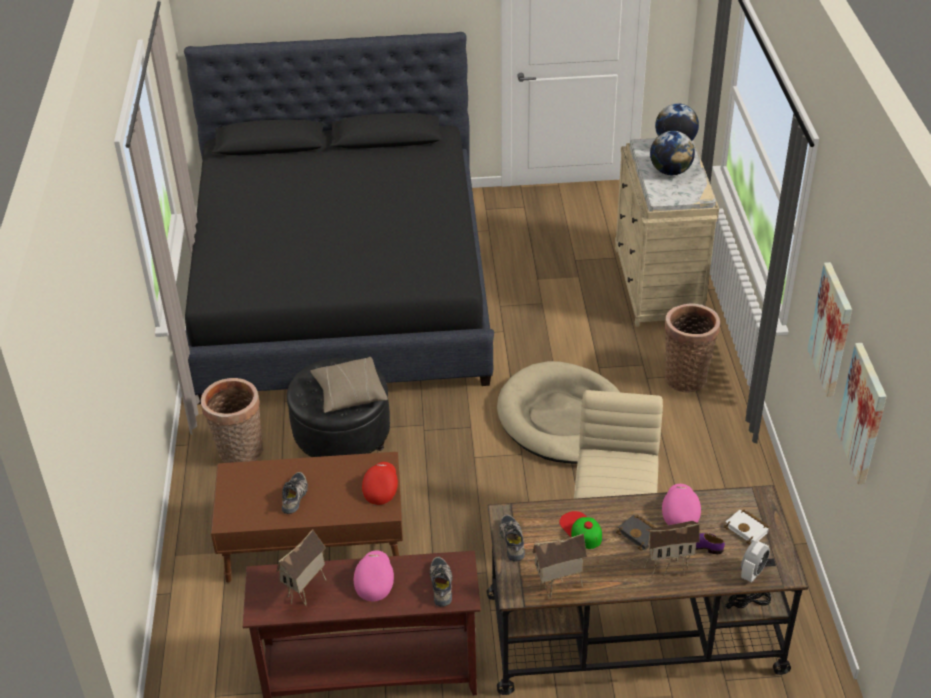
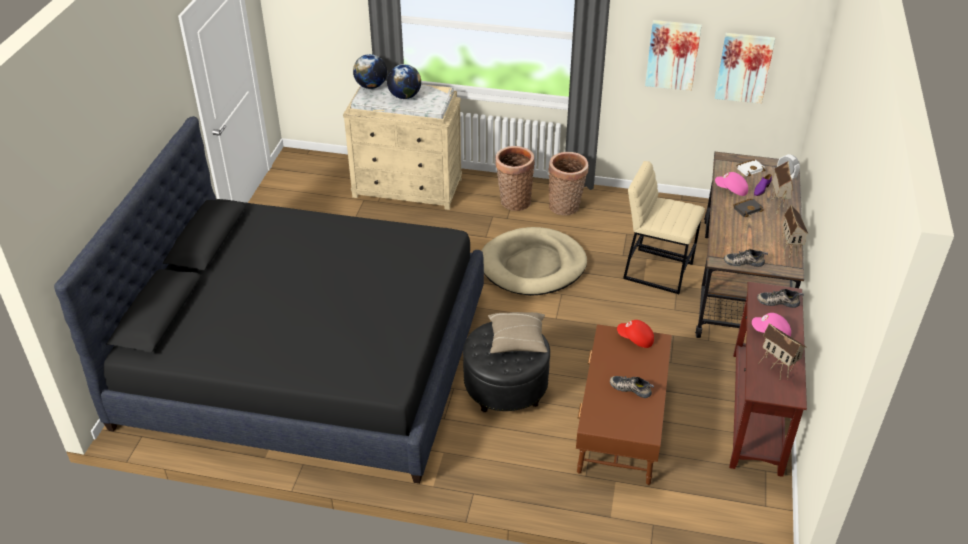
camera: 75 degrees left, 0 degrees up
(240, 453) = (499, 457): basket -> basket (566, 207)
(581, 530) = (739, 231): cap -> none

